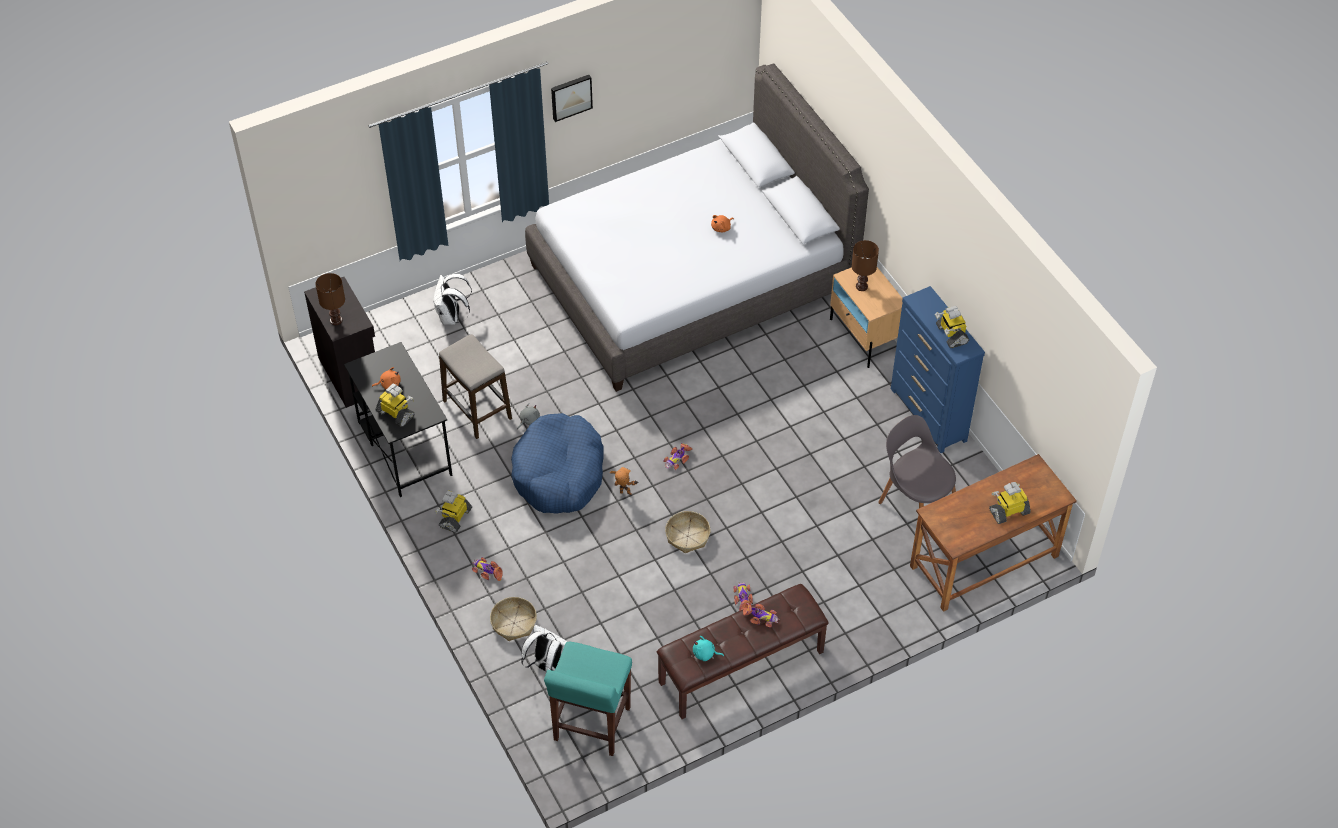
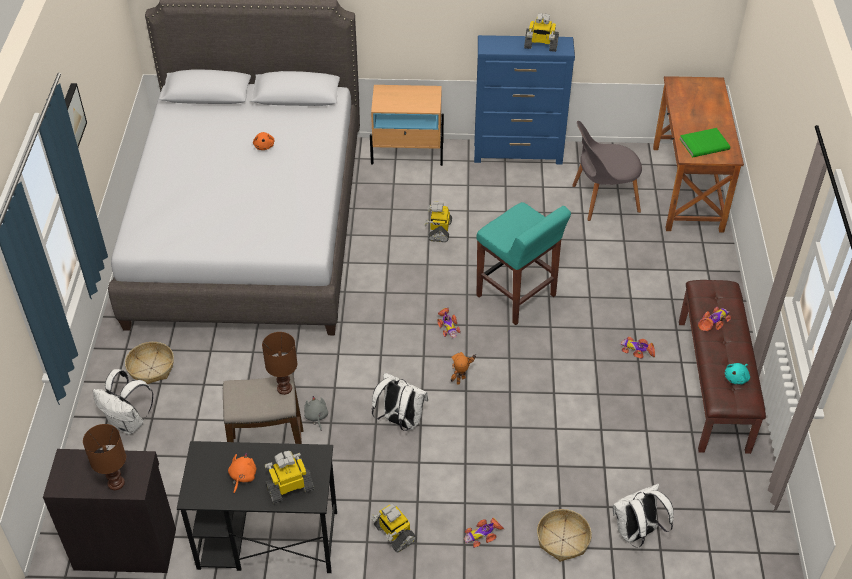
camera: 60 degrees left, 5 degrees down
(559, 473) = (400, 421): blue dog bed -> white backpack
(591, 725) = (723, 528): turquoise stool -> turquoise stool (517, 296)
(687, 536) = (542, 357): basket -> basket (151, 368)
(861, 286) = (399, 102): brown table lamp -> brown table lamp (284, 389)
(958, 518) = (704, 144): none -> green book
(1009, 511) = (713, 114): toy robot -> toy robot (439, 230)

